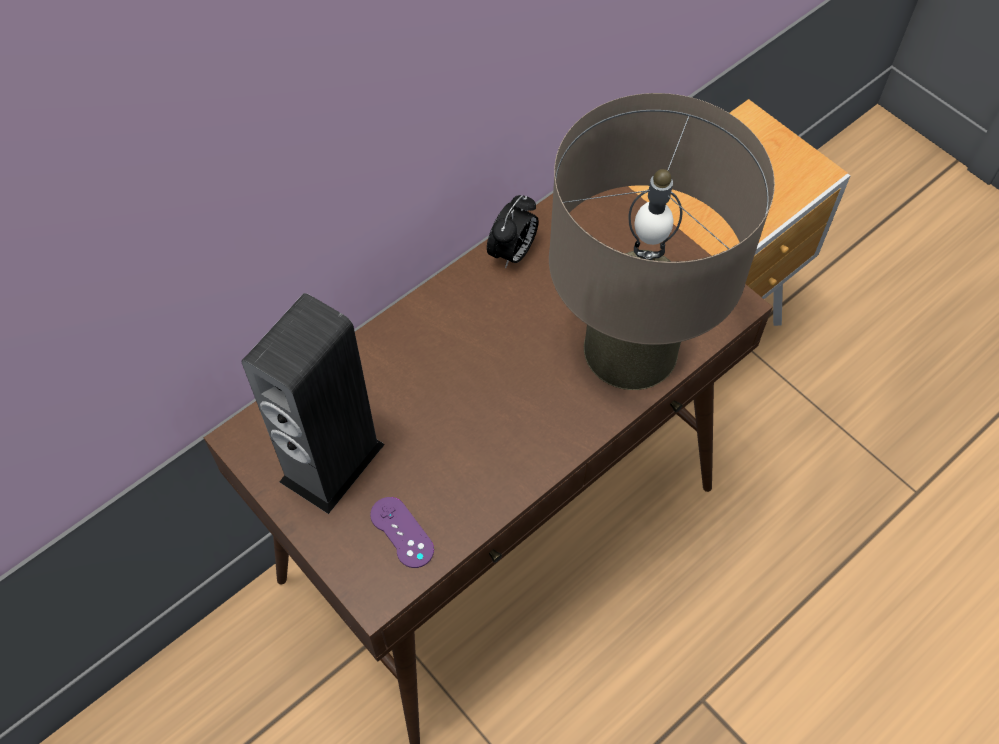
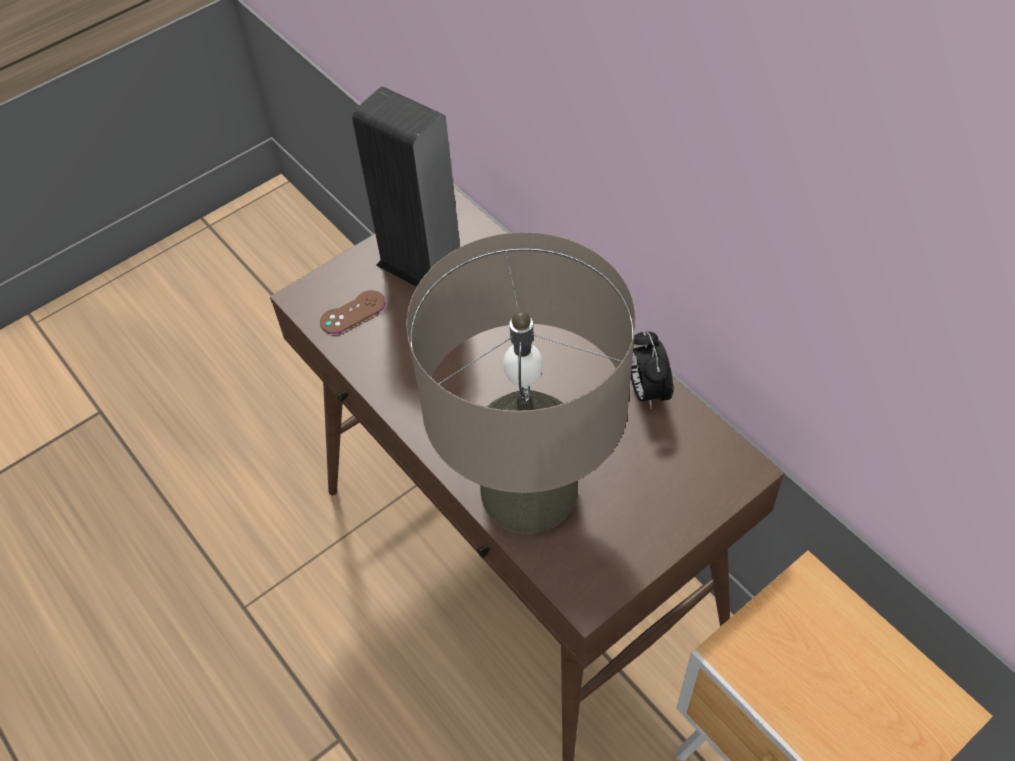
camera: 95 degrees right, 5 degrees down
(402, 532) = (353, 312): purple game controller -> brown game controller
(513, 253) = (647, 391): alarm clock -> alarm clock turned 45 degrees clockwise

